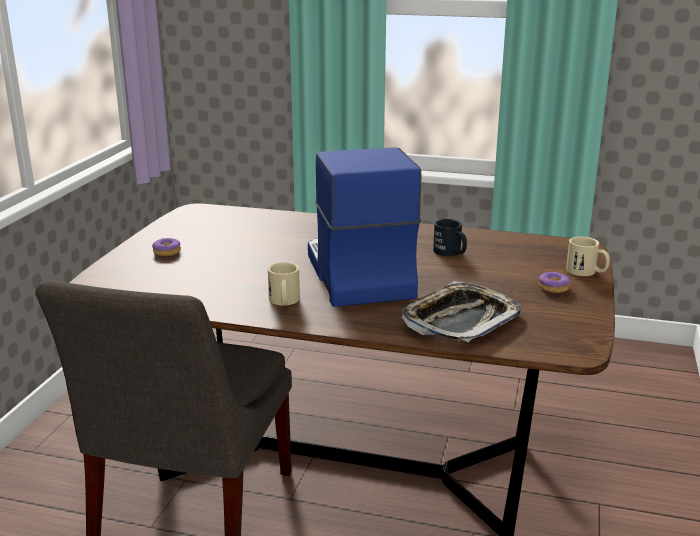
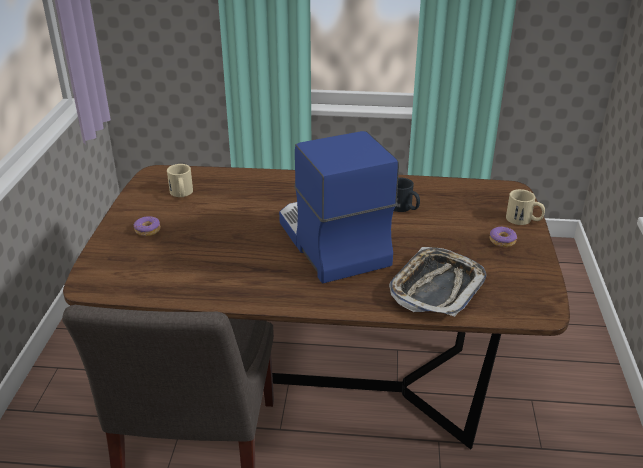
camera: 10 degrees left, 10 degrees up
(284, 302) = (277, 282): beige mug -> beige mug (181, 194)

